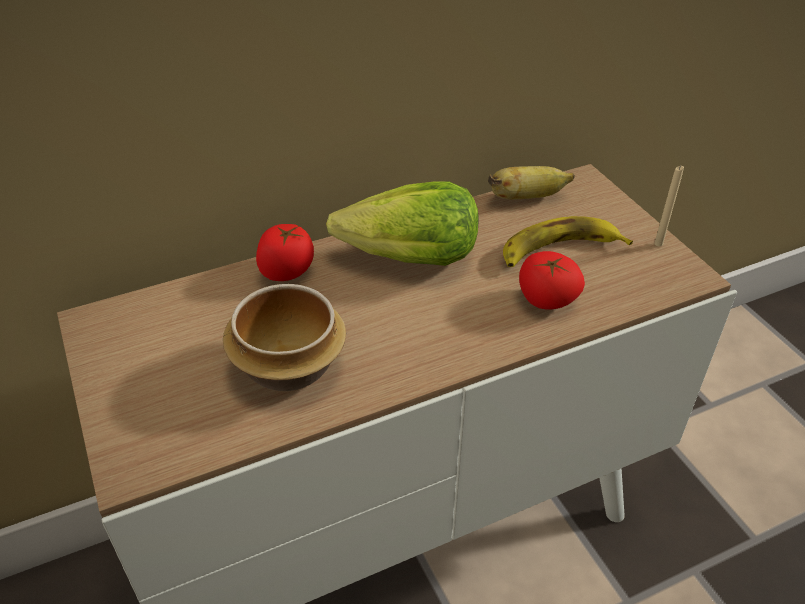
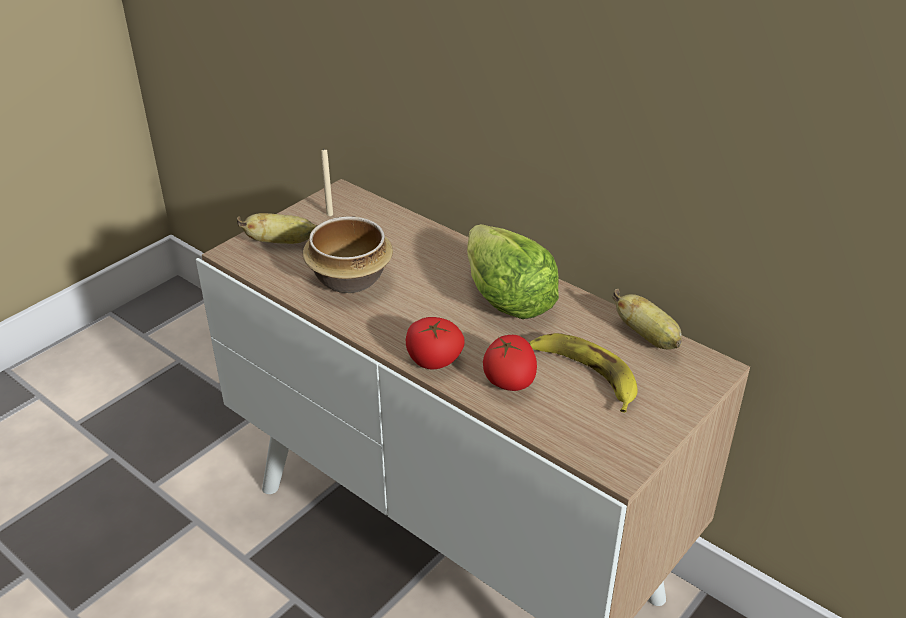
camera: 65 degrees right, 5 degrees down
(153, 410) = (282, 242): none -> banana
(287, 271) = (444, 246): tomato -> tomato (433, 361)
(658, 244) = (650, 436): beige candle -> beige candle (329, 214)

